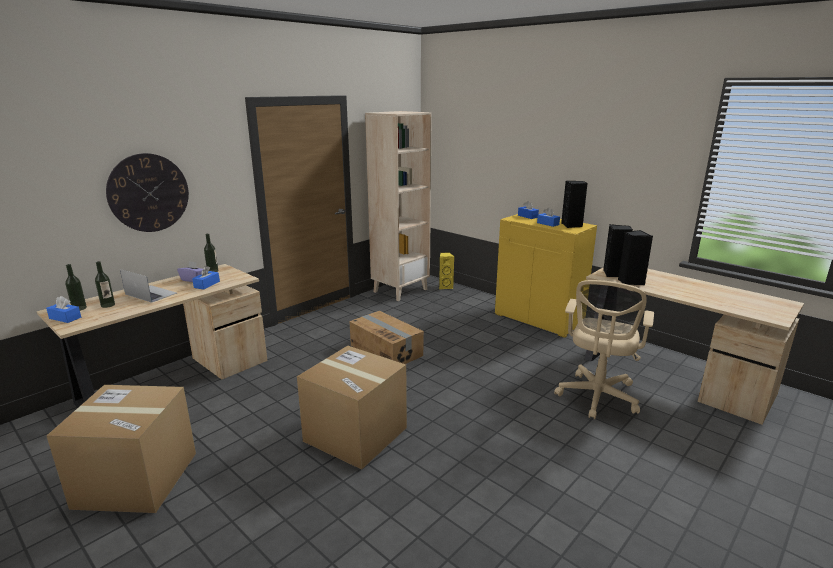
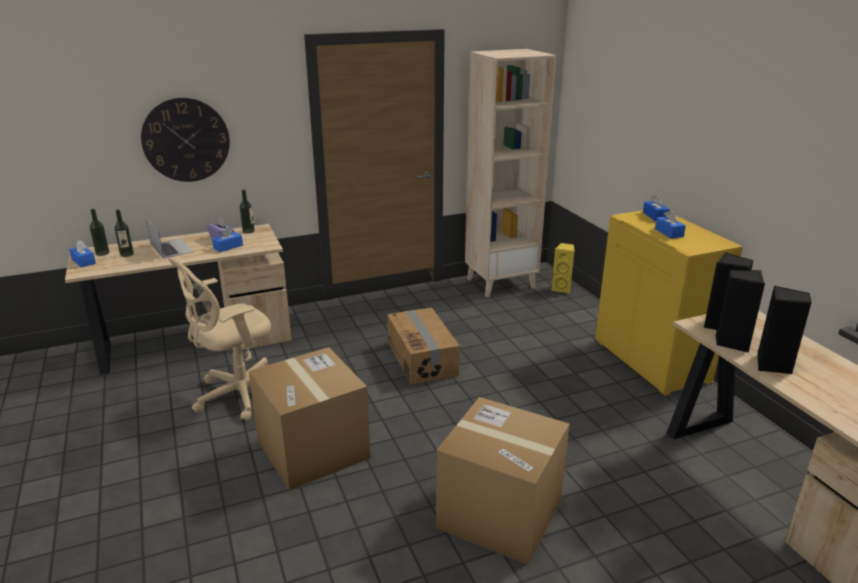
camera: 25 degrees right, 5 degrees up
(136, 479) = (98, 434): cardboard box -> cardboard box (500, 513)
(572, 225) = (702, 241): black speaker -> black speaker (773, 365)
(597, 398) = (634, 492): beige office chair -> beige office chair (238, 395)

